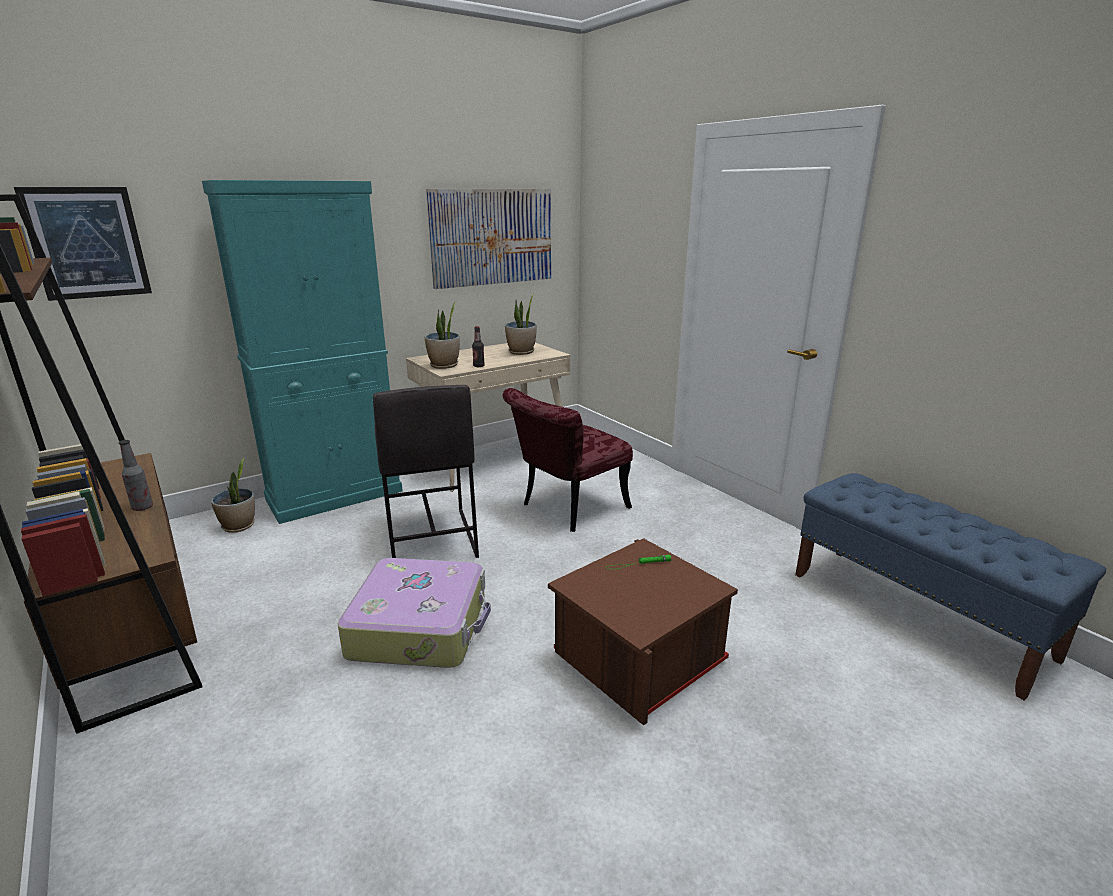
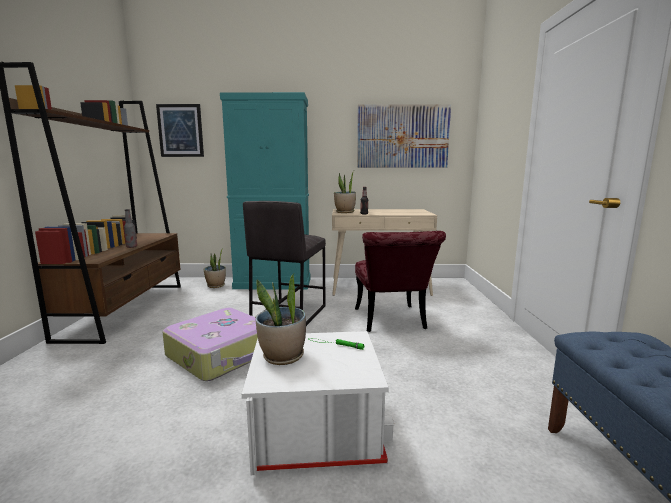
camera: 35 degrees right, 10 degrees down
(521, 352) = (405, 212): potted plant -> potted plant (282, 357)
(567, 509) = (392, 322): red chair -> red chair turned 90 degrees counterclockwise
(636, 658) = (316, 428): brown storage box -> white storage box

